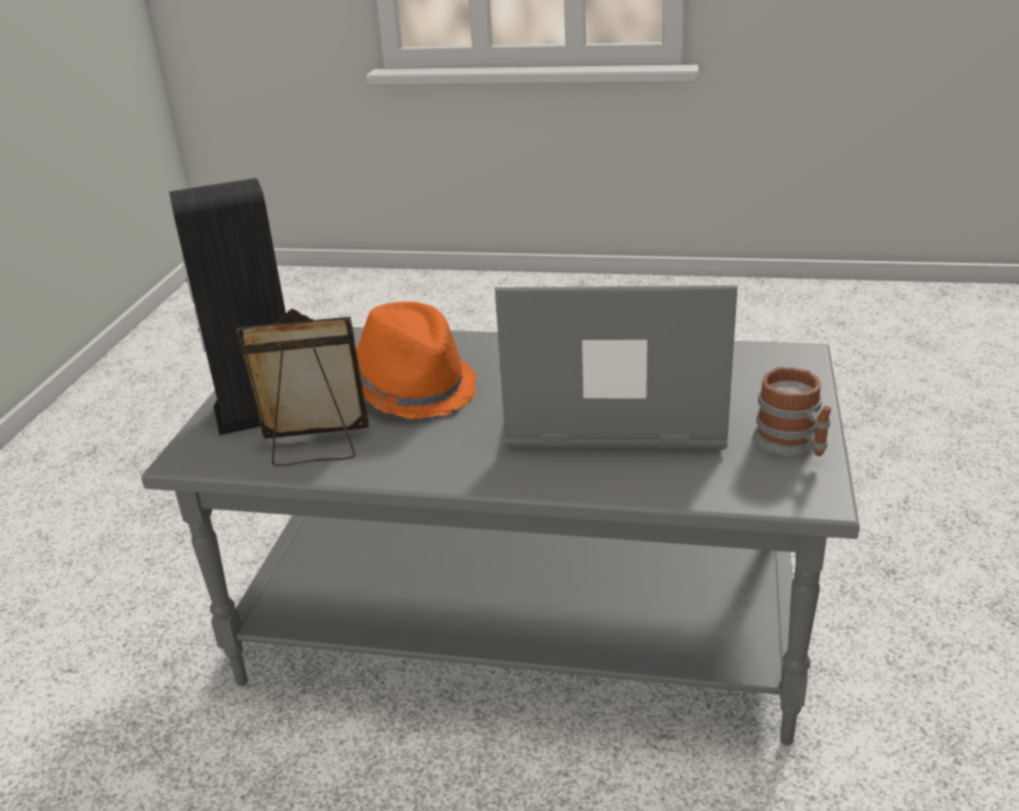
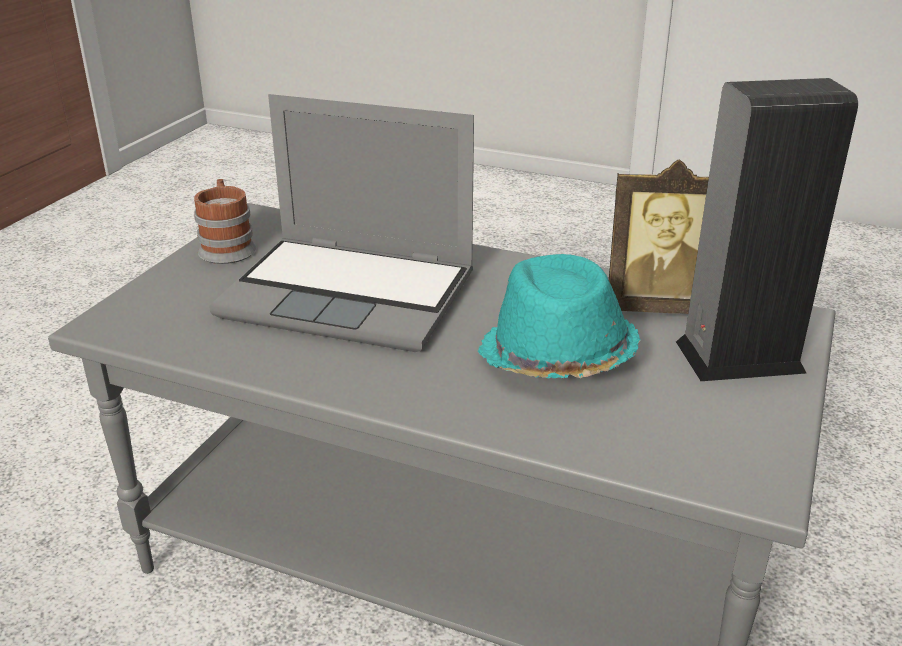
camera: 170 degrees left, 0 degrees up
(413, 387) = (555, 357): orange hat -> turquoise hat

